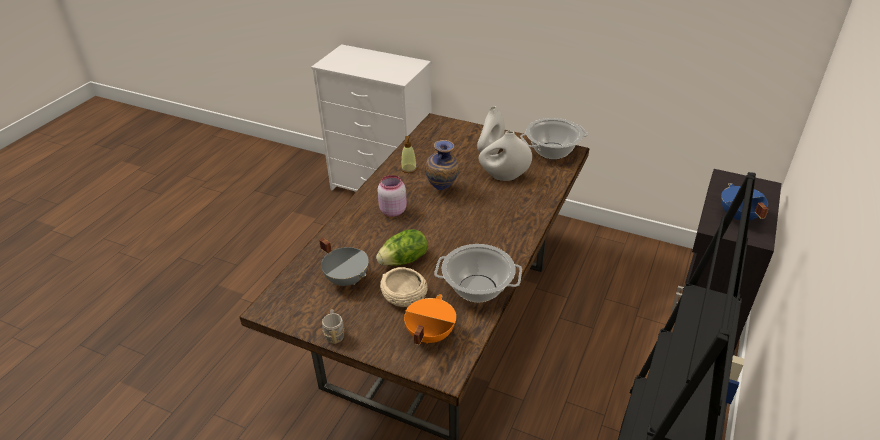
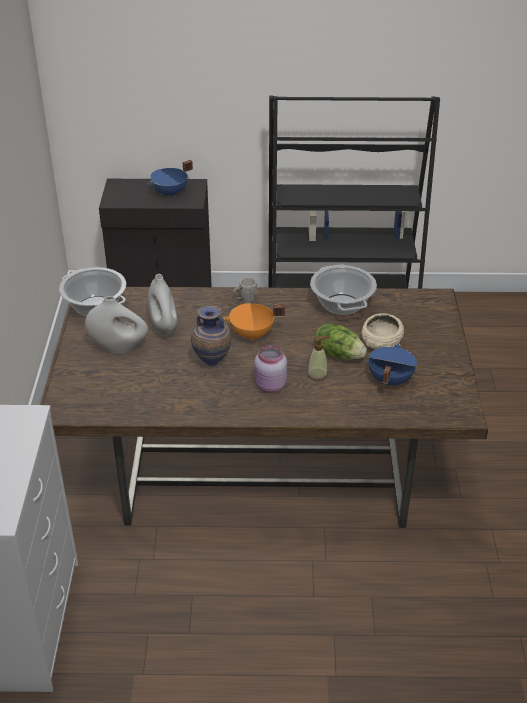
camera: 115 degrees left, 0 degrees up
(334, 334) = (454, 363): grey mug -> grey mug (244, 300)
(347, 279) = (389, 380): grey cooking pot -> blue cooking pot
(409, 169) = (185, 400): soap dispenser -> soap dispenser (317, 374)
(429, 334) = (411, 315): orange cooking pot -> orange cooking pot (252, 335)

